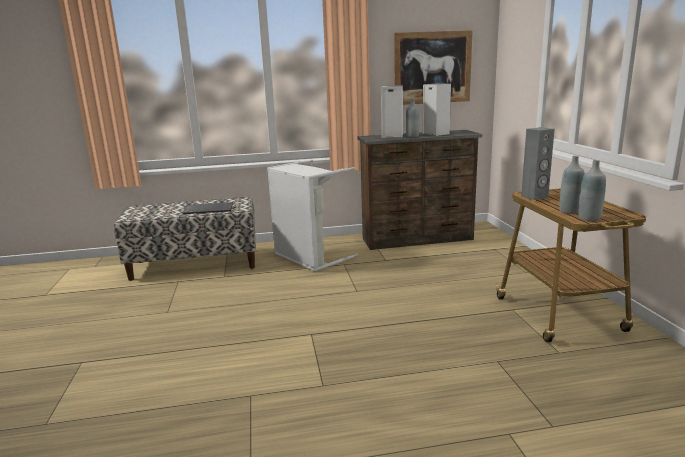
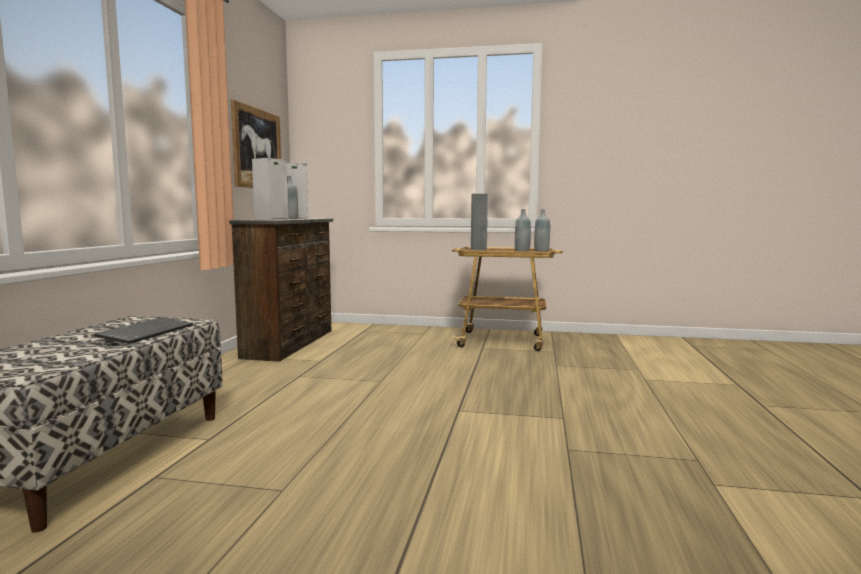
camera: 70 degrees left, 10 degrees down
(308, 258) = (244, 387): grey laundry basket -> none

